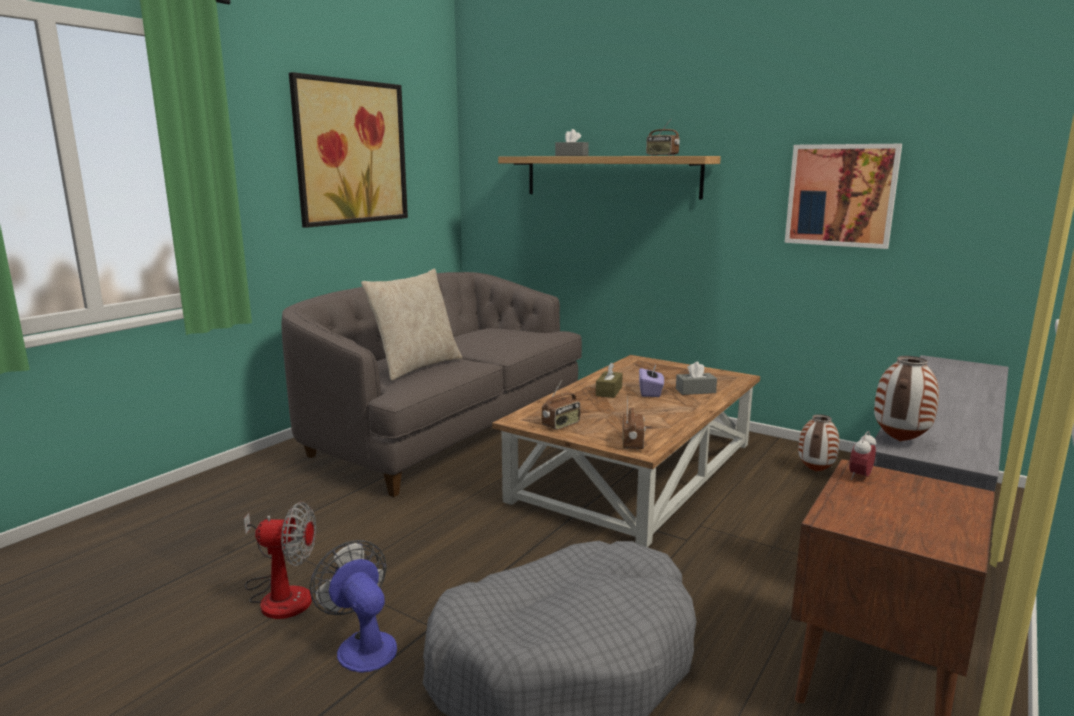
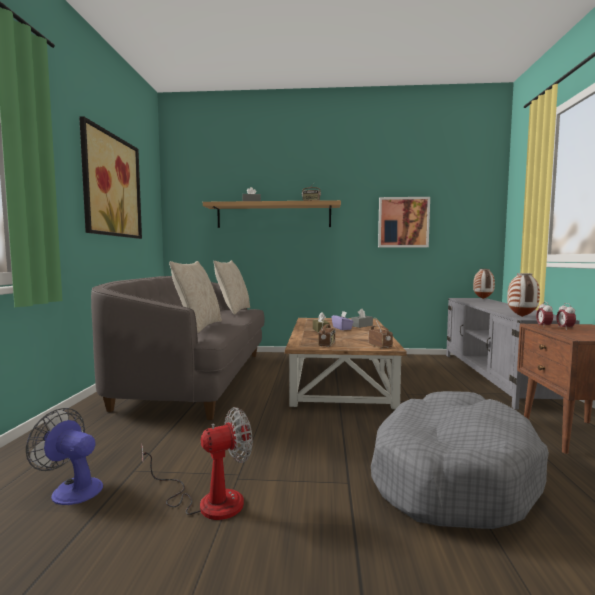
camera: 30 degrees left, 10 degrees down
(362, 645) = (320, 510): fan -> fan (71, 489)
(518, 335) = (233, 311): none -> beige pillow
(815, 471) = (417, 363): vase -> vase (482, 298)
(885, 491) = (565, 329): none -> alarm clock

